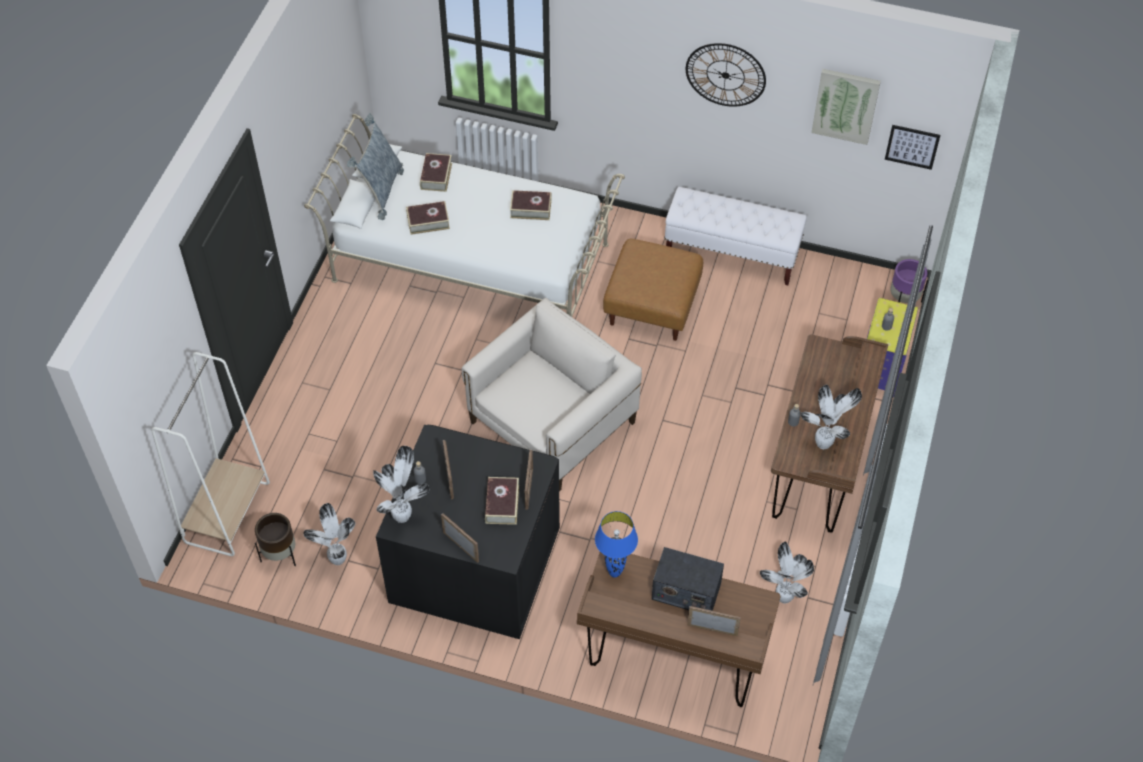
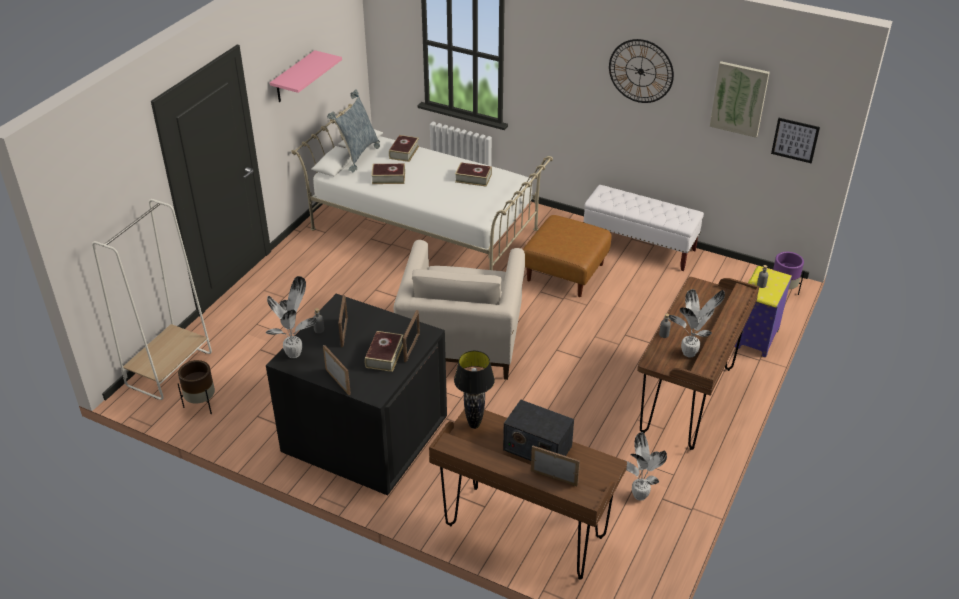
camera: 10 degrees right, 15 degrees down
(300, 124) = (294, 77): none -> pink shelf
(337, 560) = (247, 415): potted plant -> none
(552, 423) = (461, 341): beige armchair -> beige armchair turned 135 degrees clockwise
(614, 573) = (474, 425): blue table lamp -> black table lamp

